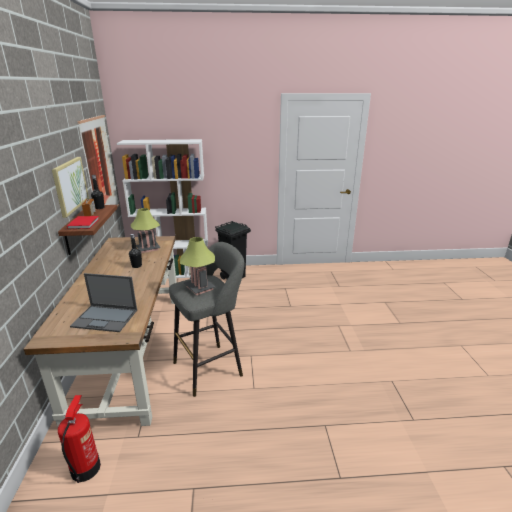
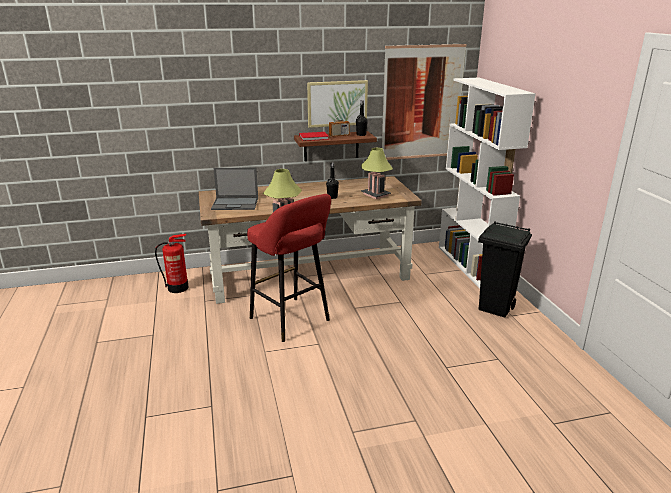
camera: 80 degrees right, 0 degrees up
(105, 318) = (236, 204): laptop -> laptop turned 90 degrees counterclockwise
(211, 367) = (292, 321): grey stool -> red stool

